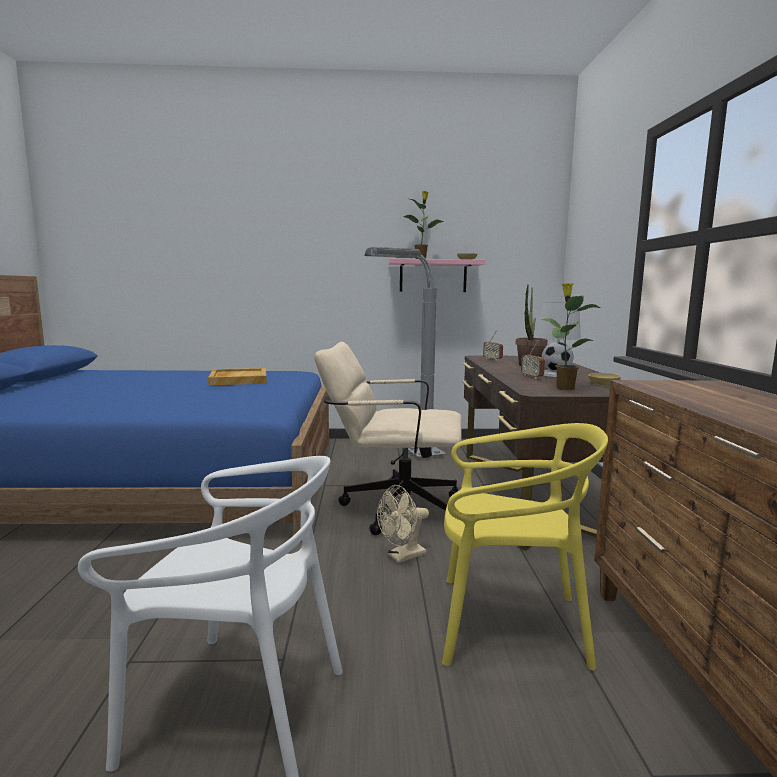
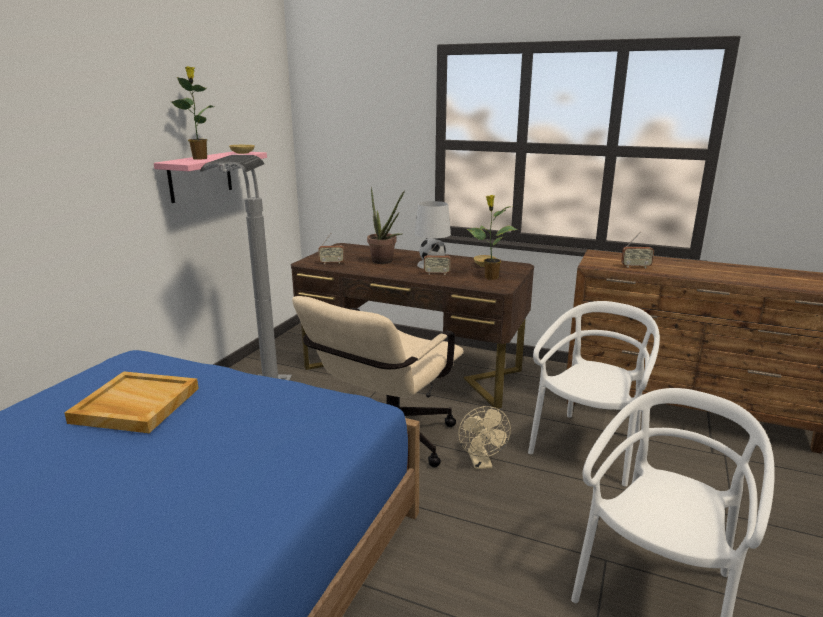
camera: 65 degrees left, 10 degrees up
(509, 624) = (589, 447): yellow chair -> white chair
(694, 395) = (635, 267): none -> radio

